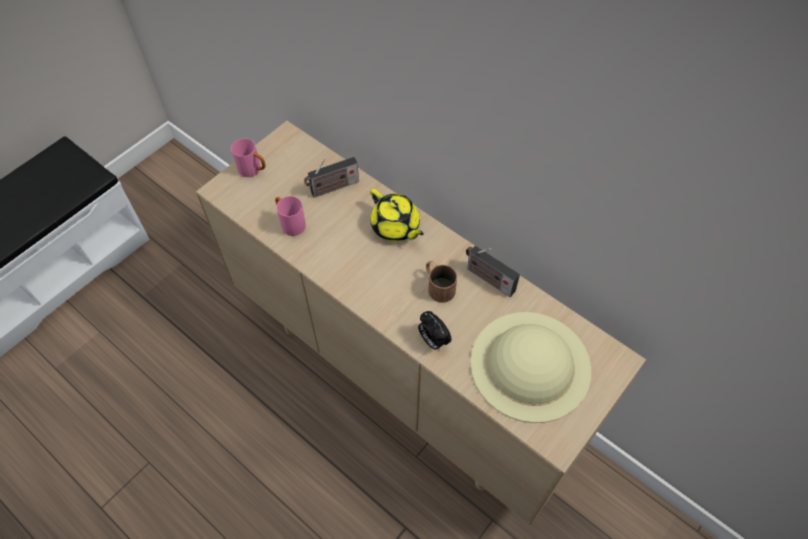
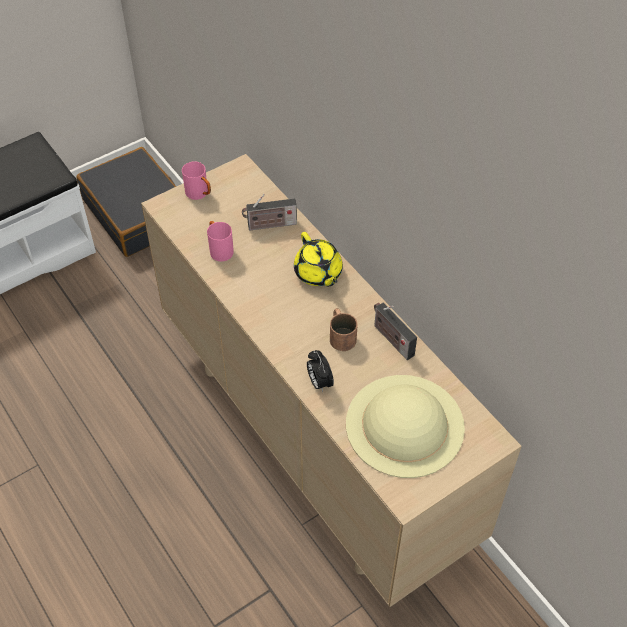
camera: 15 degrees right, 5 degrees down
(179, 193) = (138, 213): none -> black suitcase

